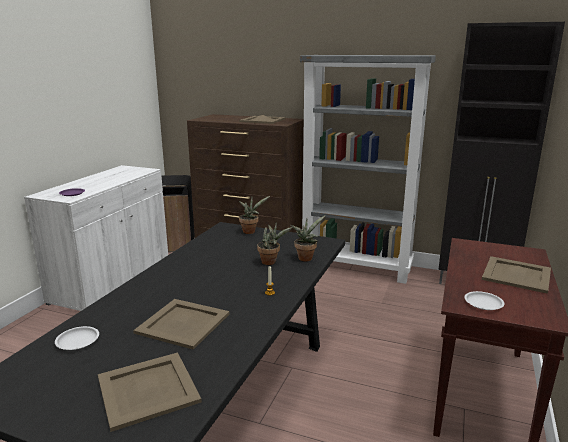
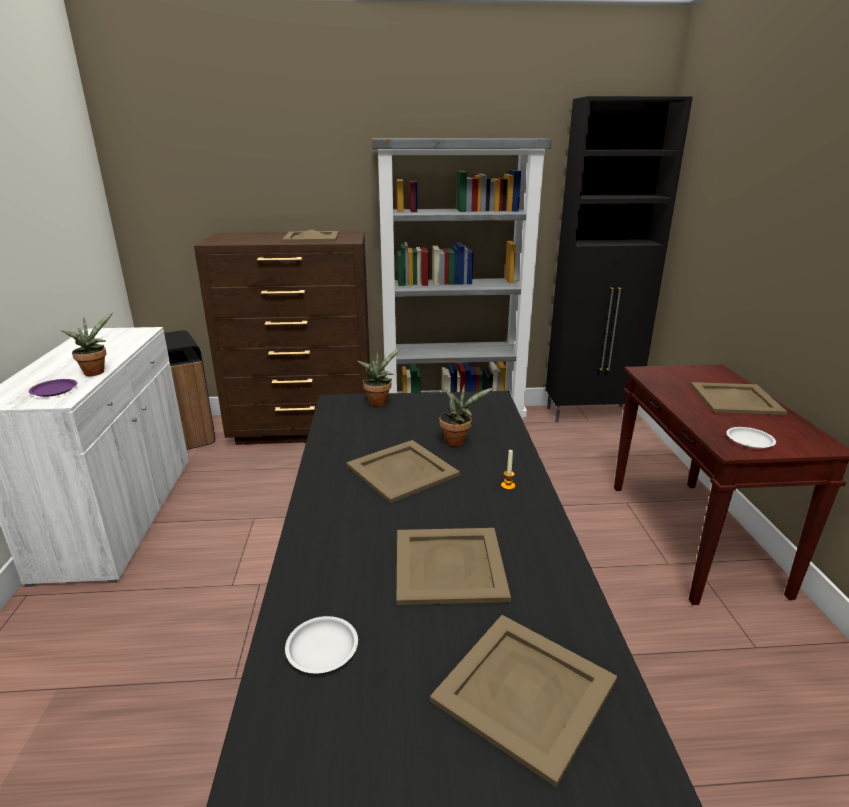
camera: 25 degrees left, 5 degrees up
(216, 271) = (402, 471): none -> beige tray
(306, 257) = (493, 425): potted plant -> potted plant (96, 371)

